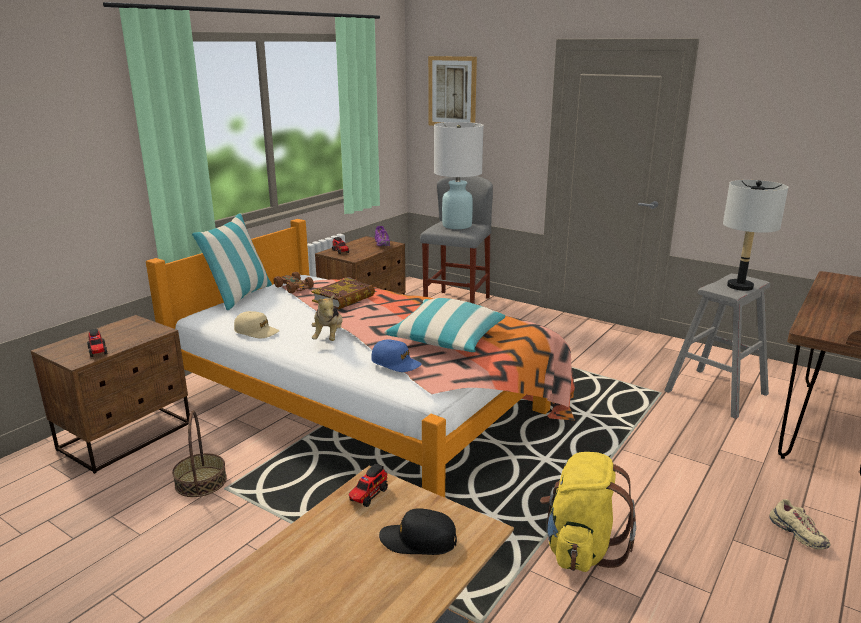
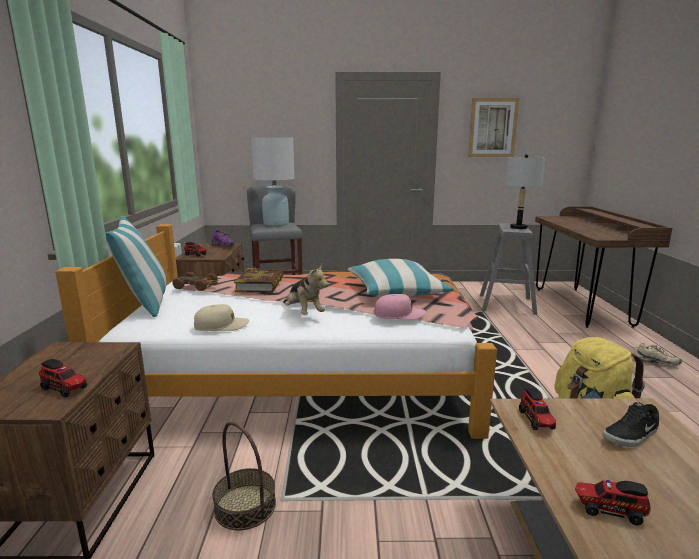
camera: 35 degrees left, 5 degrees down
(290, 567) = (608, 510): none -> toy truck
(396, 363) = (399, 315): blue cap -> pink cap
(418, 540) = (631, 435): black cap -> black shoe
(452, 92) = (243, 116): picture -> picture (492, 128)

